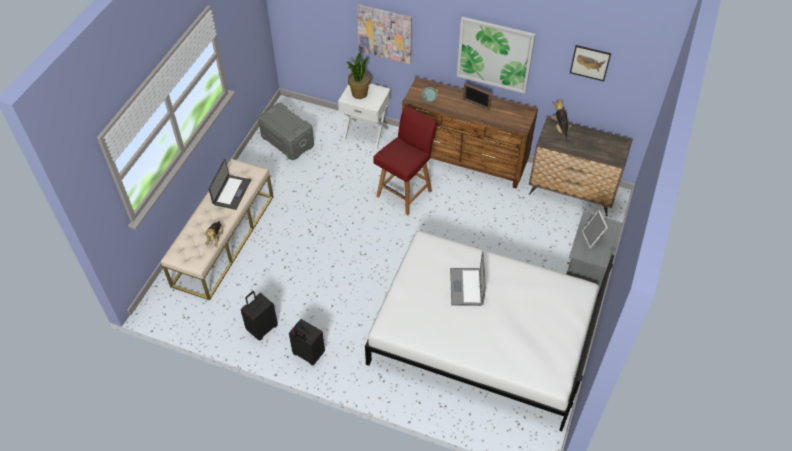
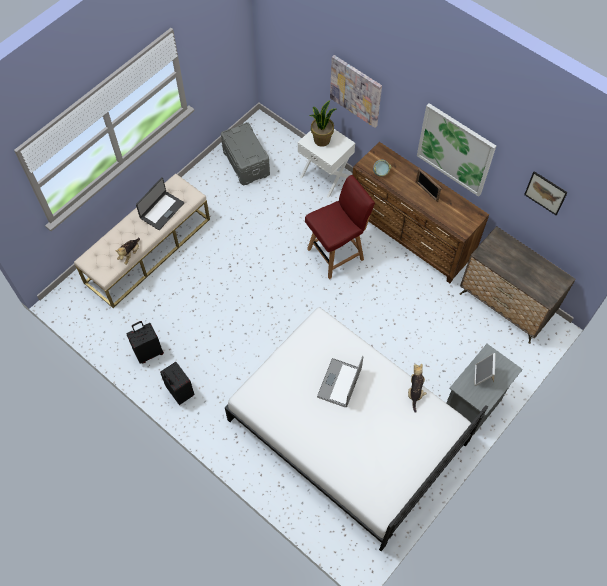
camera: 20 degrees right, 10 degrees up
(560, 129) = (504, 244): plush toy -> plush toy (415, 391)

